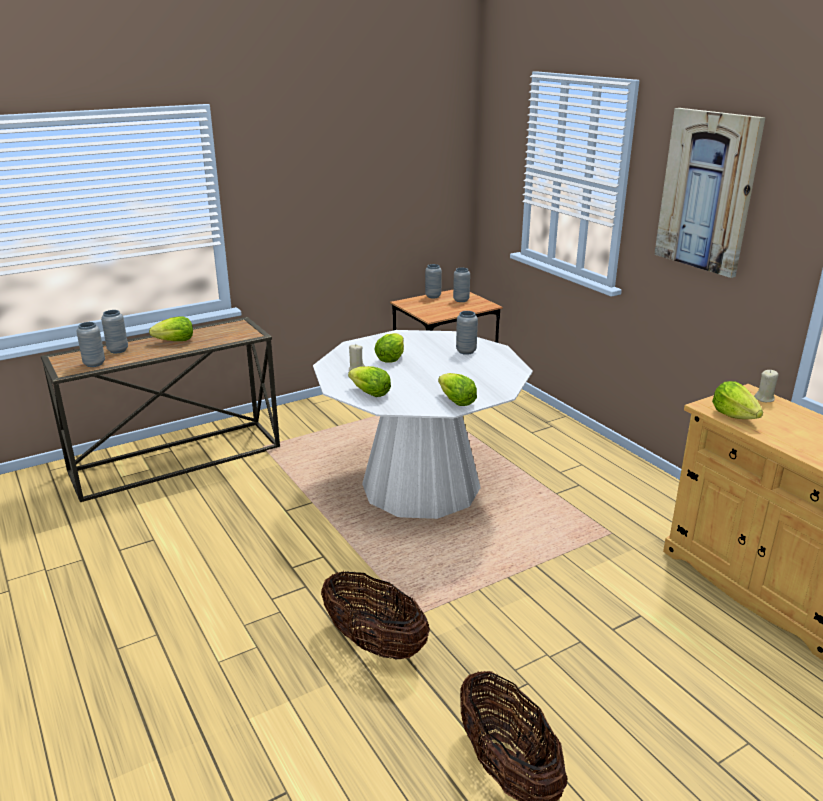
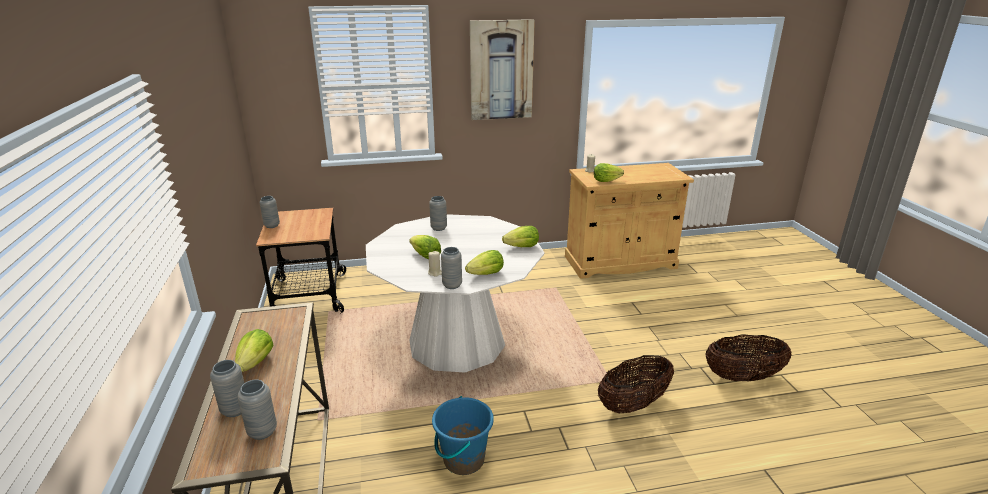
camera: 70 degrees left, 0 degrees up
(236, 533) = (463, 460): none -> blue bucket
(461, 300) = (297, 217): grey vase -> grey vase (452, 285)

